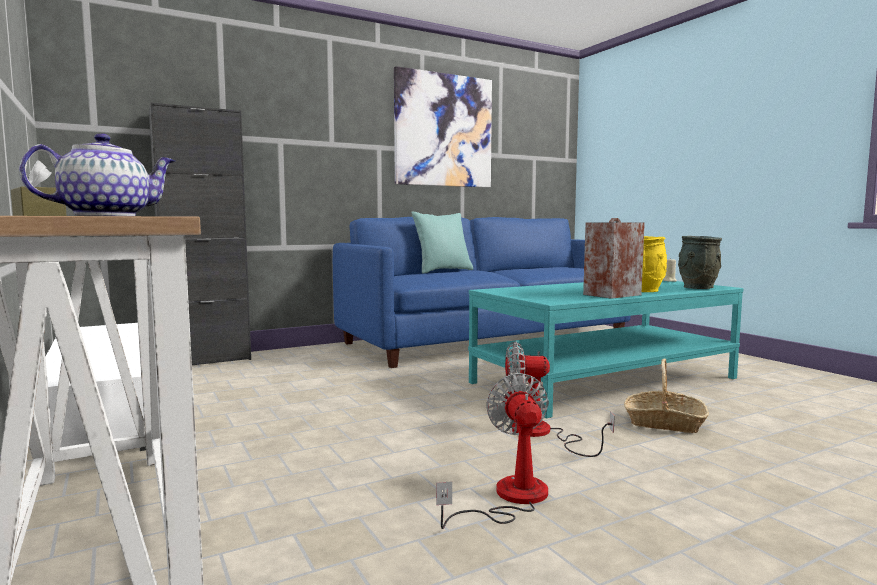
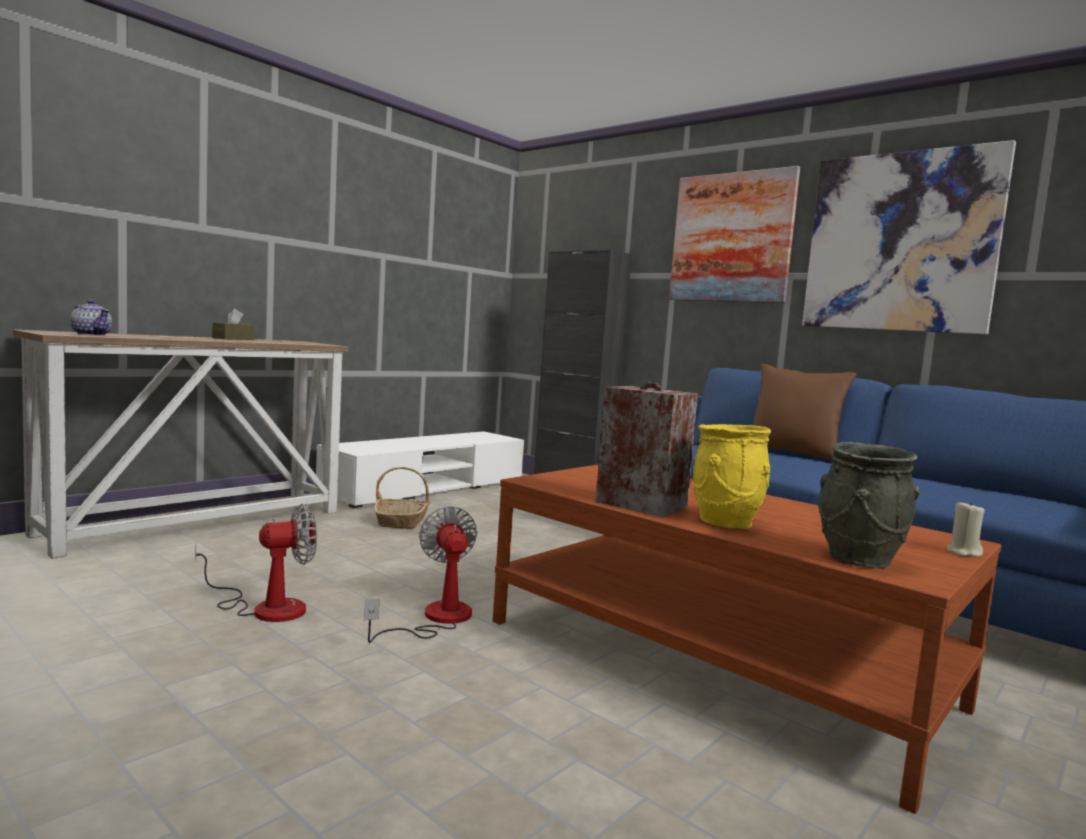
camera: 70 degrees right, 0 degrees up
(332, 113) = (731, 238): none -> picture
(442, 271) = (793, 454): turquoise pillow -> brown pillow
(605, 380) = (713, 663): turquoise coffee table -> brown coffee table
(664, 423) = (519, 695): basket -> basket (402, 521)

